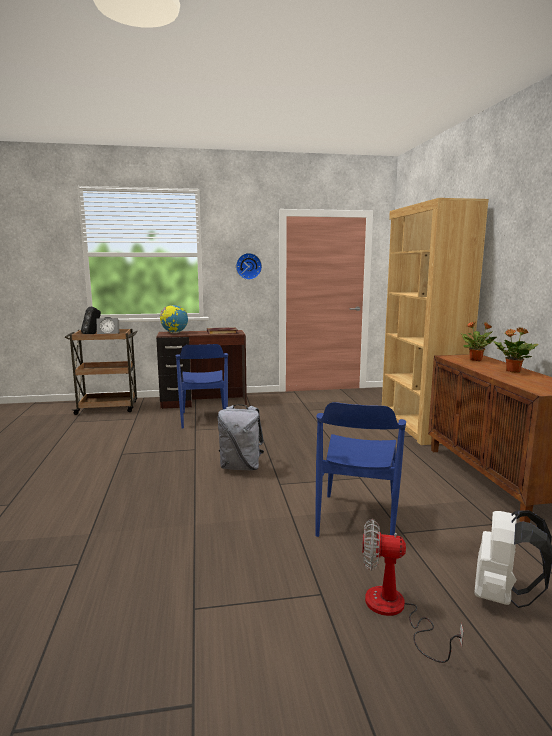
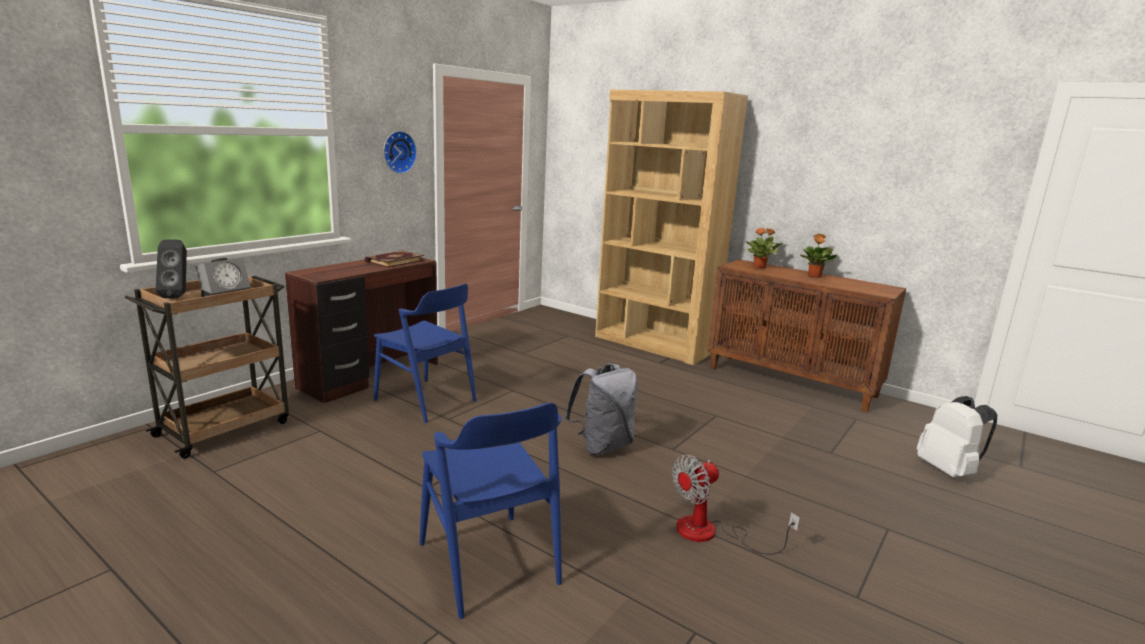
camera: 45 degrees left, 5 degrees up
(174, 333) = (325, 271): globe -> none
(357, 519) = (788, 455): blue chair -> blue chair (488, 563)
(394, 611) = (936, 514): fan -> fan (711, 533)

